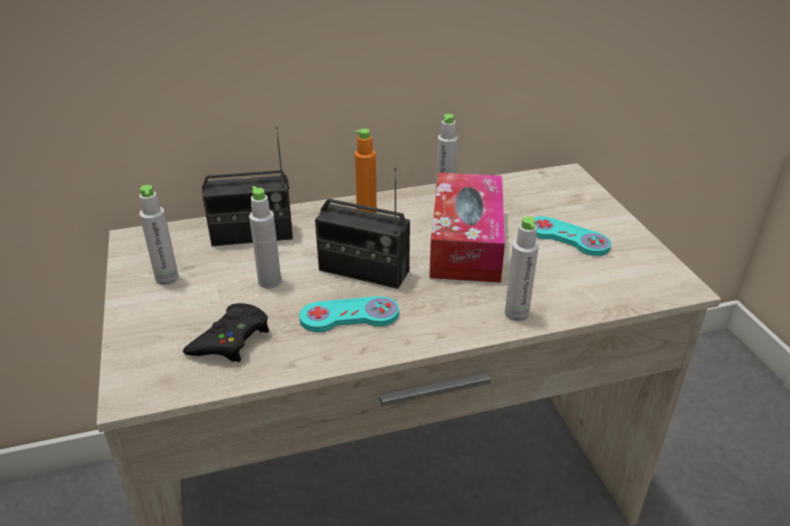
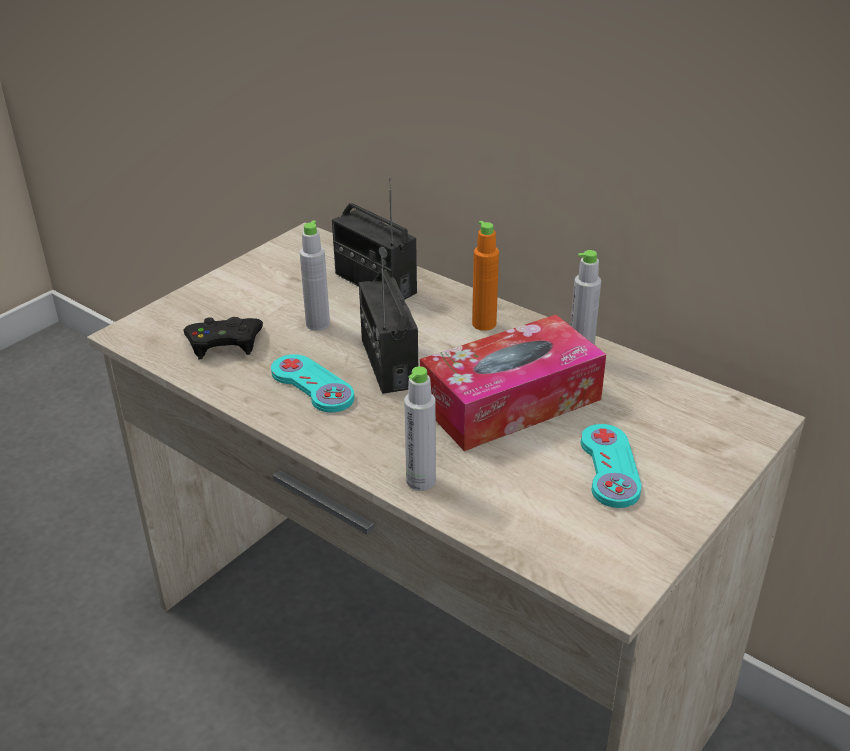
camera: 55 degrees right, 0 degrees up
(167, 278) = (270, 277): grey bottle -> none

